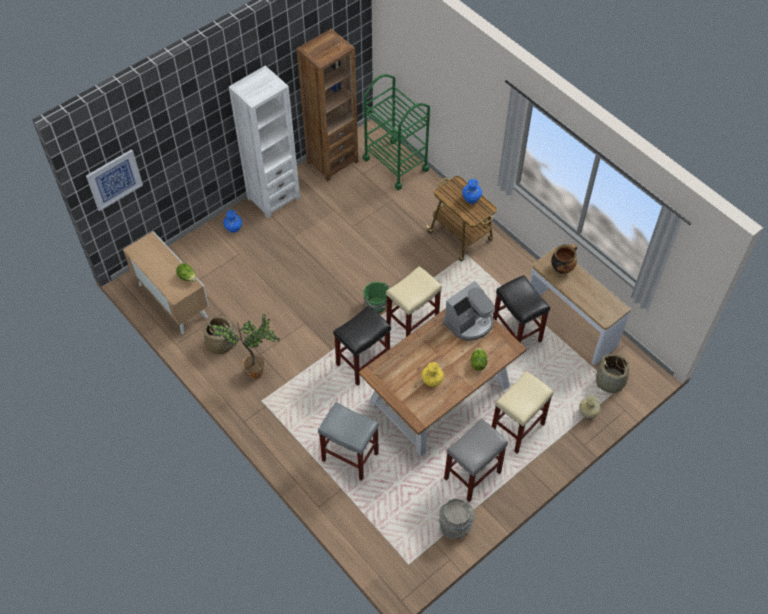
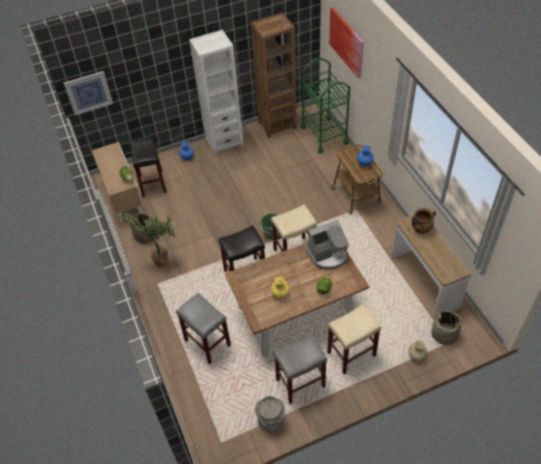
camera: 20 degrees right, 5 degrees down
(419, 54) = (346, 42): none -> picture
(517, 333) = (377, 278): black stool -> black stool (153, 184)

